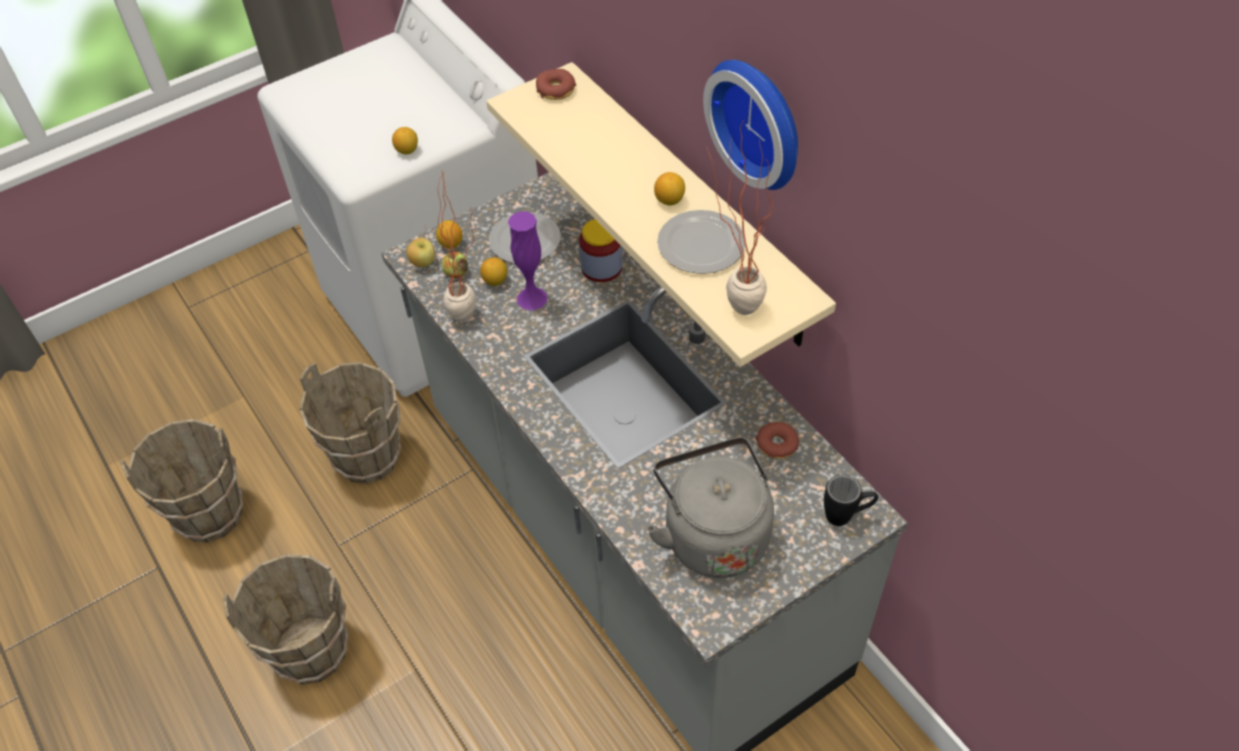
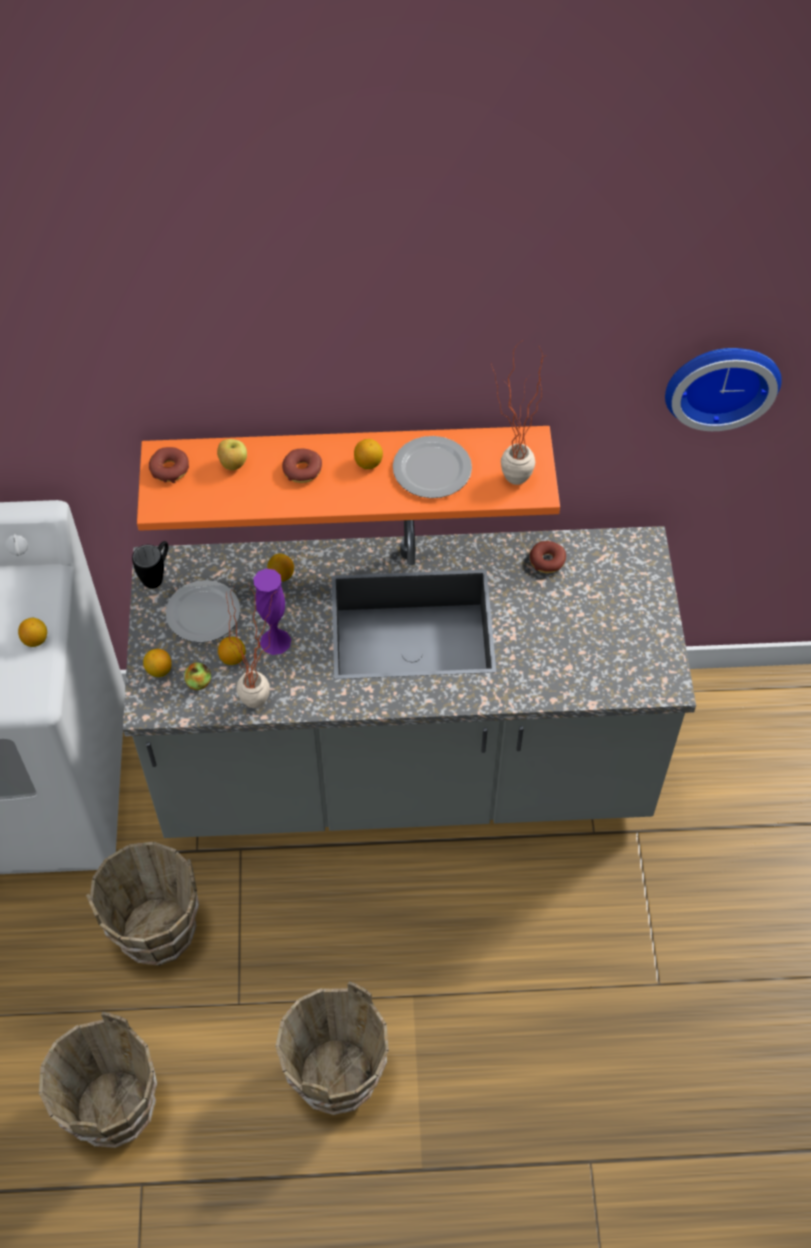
camera: 60 degrees left, 5 degrees up
(423, 263) = (164, 702): apple -> apple (233, 464)
(601, 267) = (281, 575): jar -> lemon
(623, 164) = (302, 470): none -> donut
(690, 205) = (347, 461): beige shelf -> orange shelf
(712, 534) = (597, 644): grey kettle -> none
(761, 120) = (438, 345): wall clock -> wall clock (721, 381)
(846, 516) = (636, 556): black mug -> black mug (157, 575)

